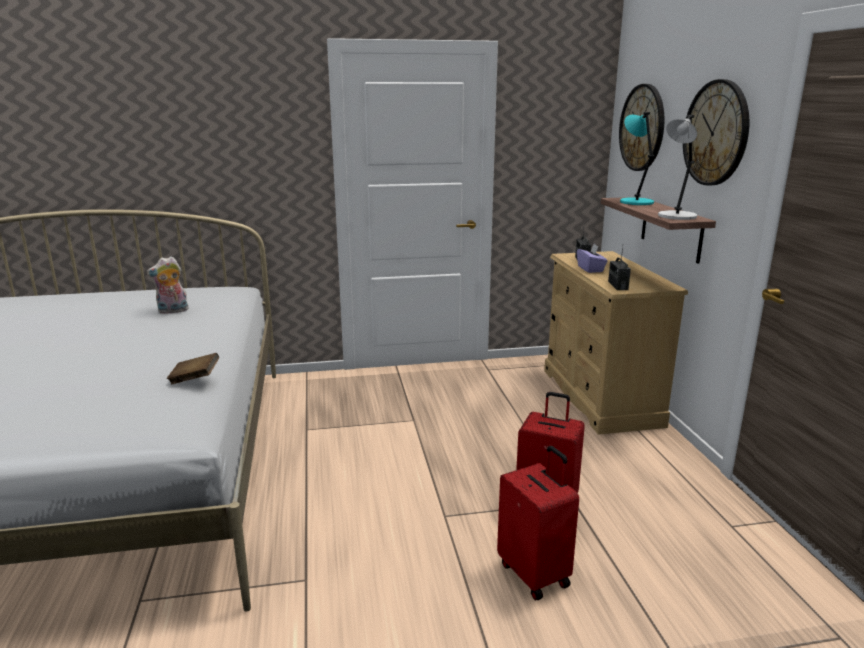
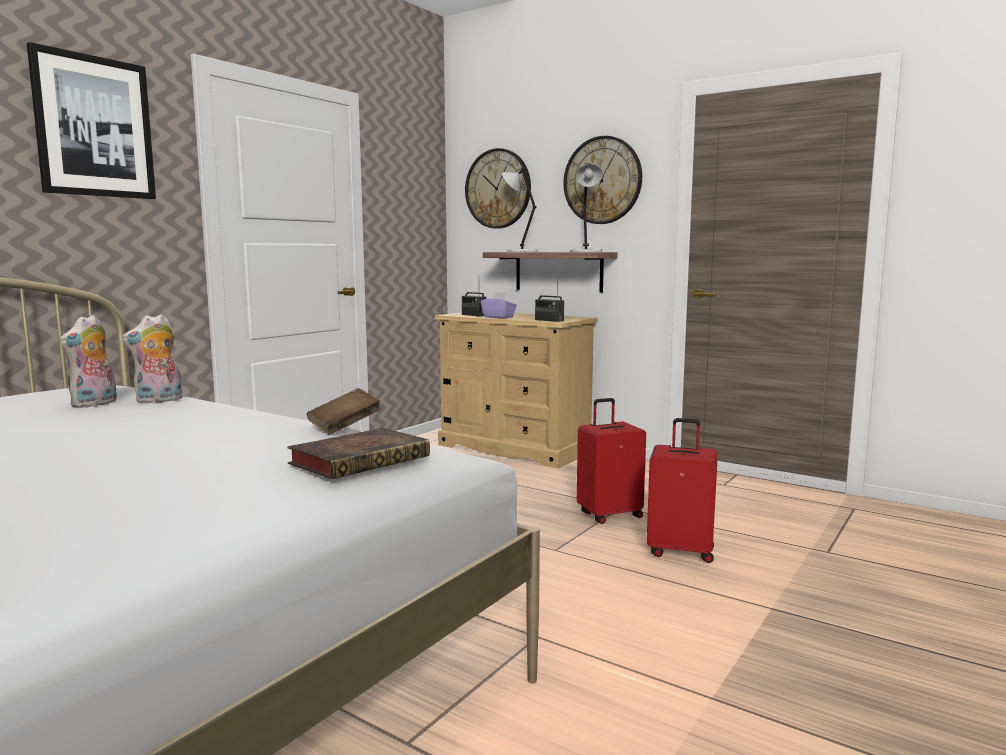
camera: 45 degrees left, 10 degrees down
(116, 417) = (362, 460): none -> book
(202, 316) = (159, 401): none -> plush toy
(249, 108) = (94, 127): none -> picture
(635, 202) = (520, 251): turquoise table lamp -> grey table lamp

